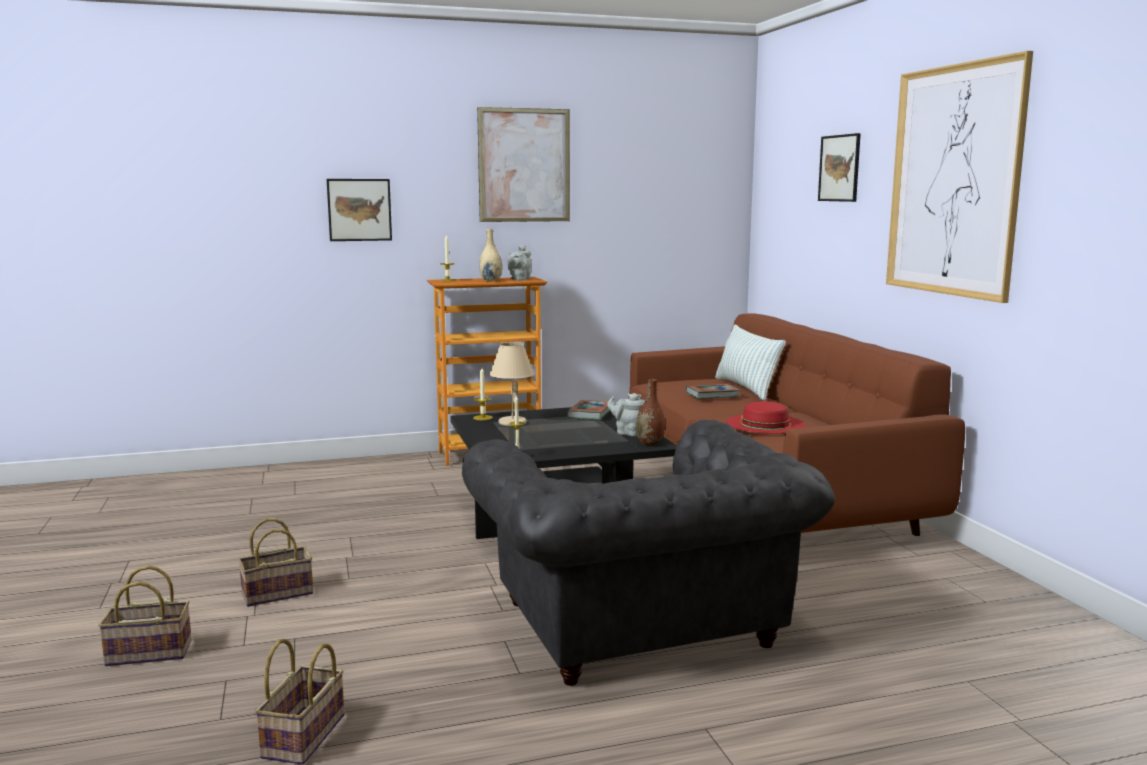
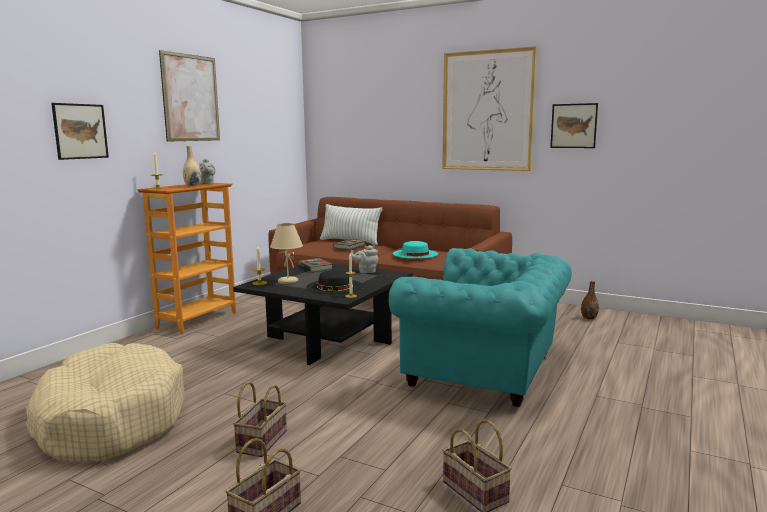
camera: 45 degrees left, 0 degrees up
(237, 526) = (110, 420): none -> beige dog bed
(537, 441) = (335, 286): none -> black hat
(640, 628) = (486, 372): grey armchair -> turquoise armchair
(650, 443) = (391, 273): brown vase -> brown vase (589, 318)
(765, 424) = (415, 254): red hat -> turquoise hat
(839, 168) = (392, 105): picture -> picture (573, 126)

